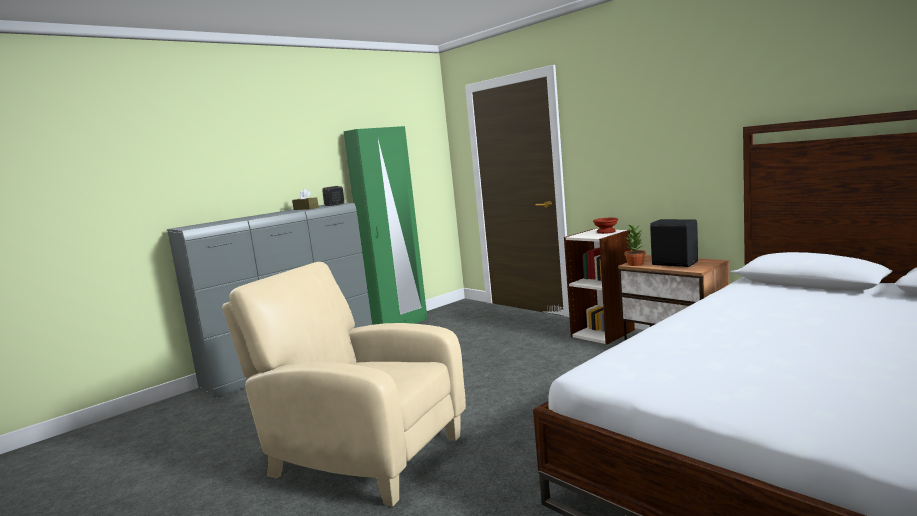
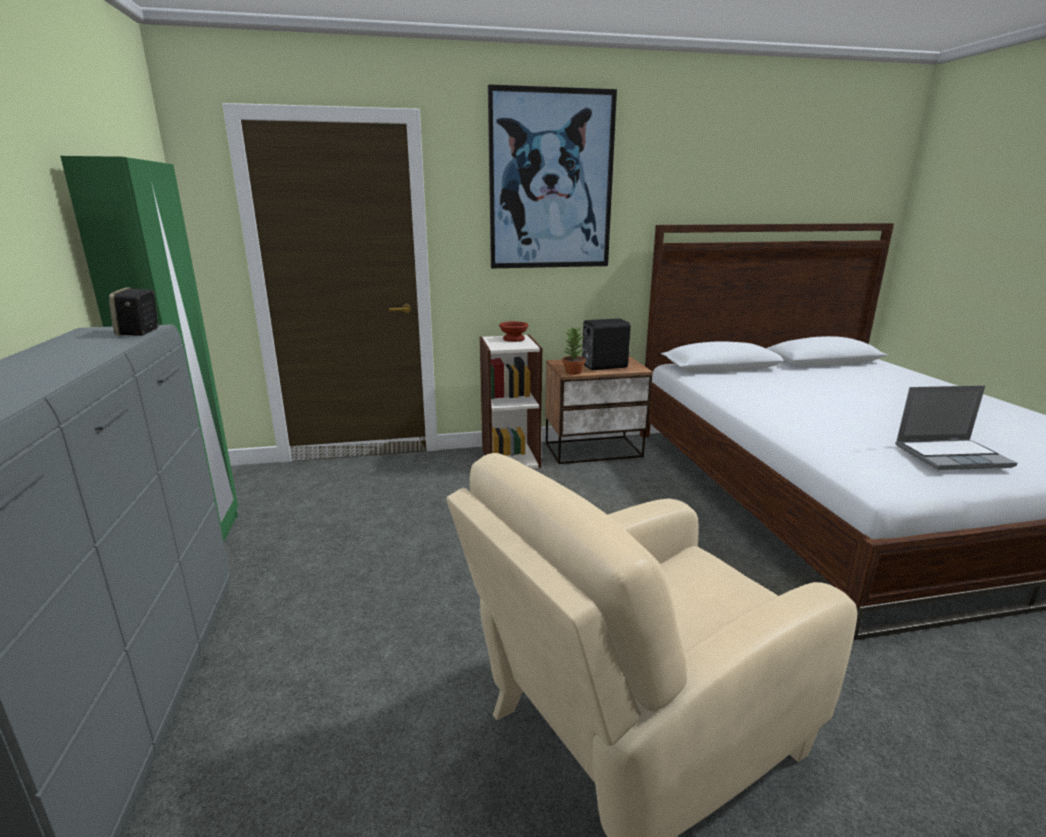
camera: 60 degrees left, 10 degrees up
(306, 208) = (85, 347): brown tissue box -> none
(644, 99) = (551, 181): none -> picture
(729, 381) = (952, 456): none -> laptop

